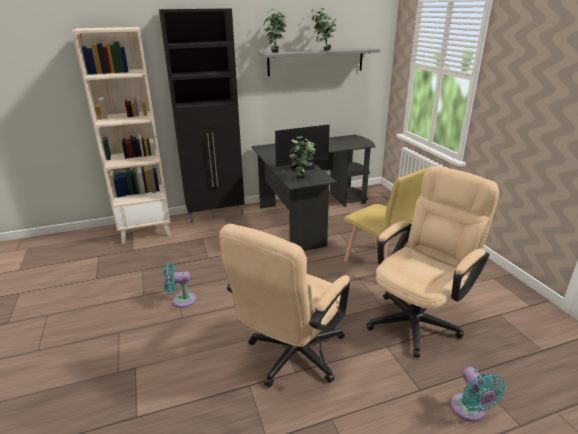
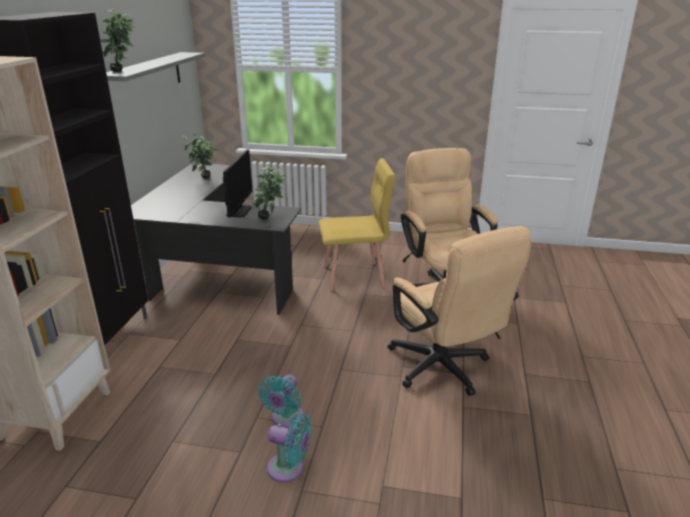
camera: 60 degrees left, 0 degrees up
(322, 50) = (160, 62): potted plant -> potted plant (204, 179)
(469, 411) = (546, 313): turquoise fan -> turquoise fan (289, 469)

